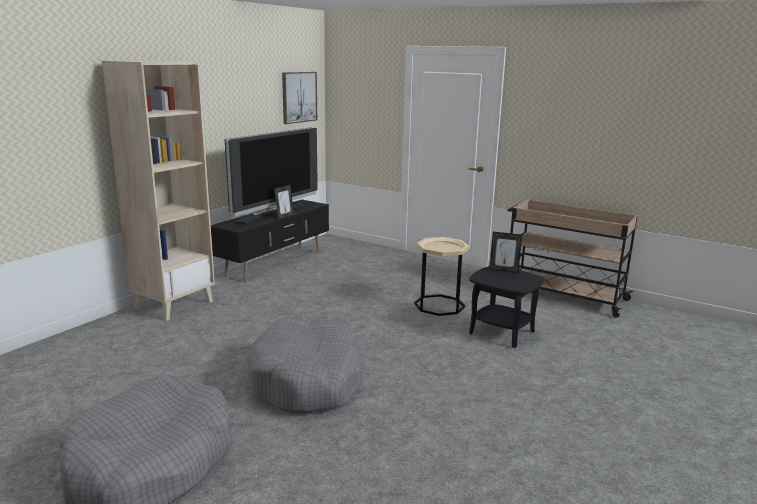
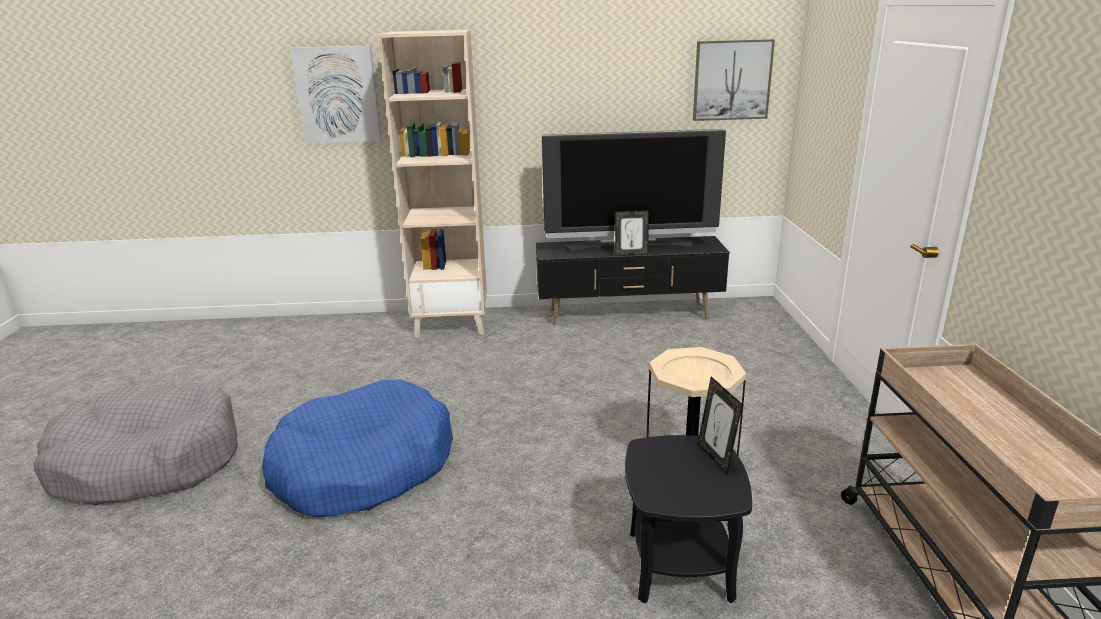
camera: 55 degrees right, 5 degrees up
(52, 118) = (337, 95): none -> picture
(307, 380) = (363, 467): grey dog bed -> blue dog bed

